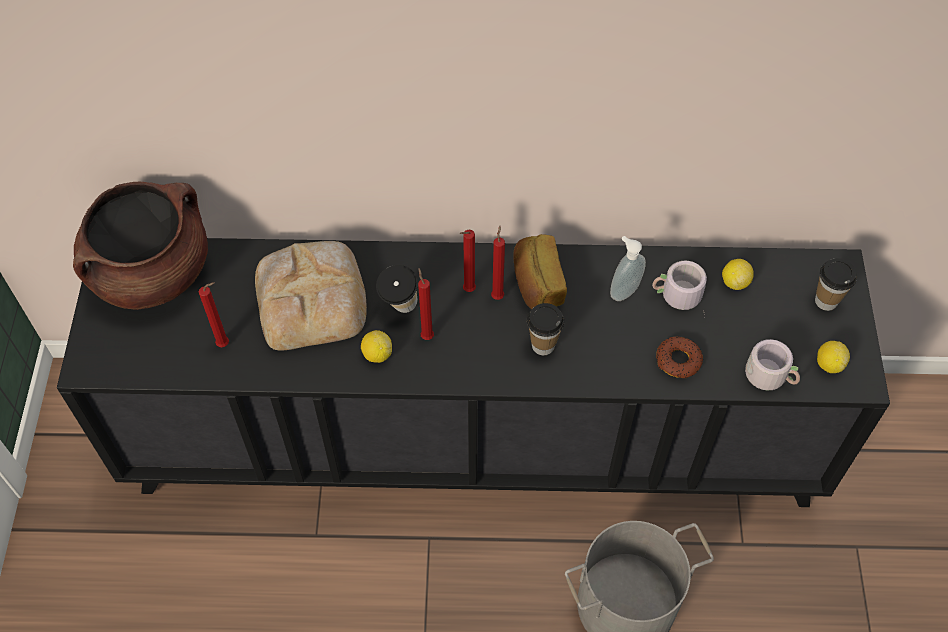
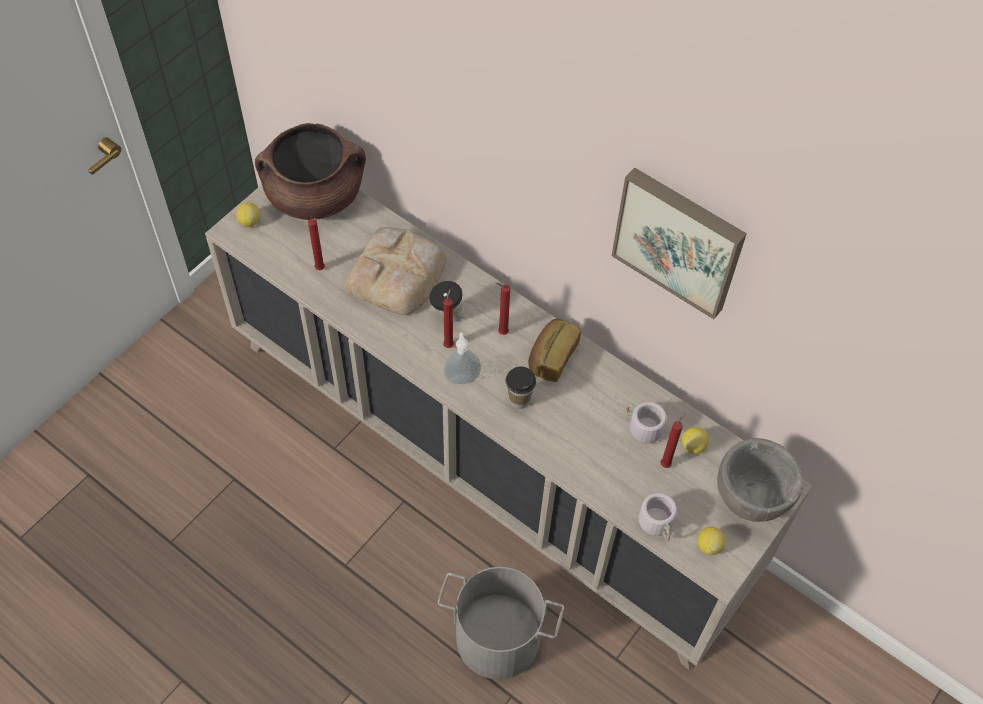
camera: 35 degrees right, 0 degrees up
(377, 354) = (407, 336): lemon -> lemon (249, 221)
(474, 440) = (487, 457): black cabinet -> beige cabinet
(497, 295) = (518, 348): red candle -> red candle (666, 463)
(623, 290) = (607, 400): soap dispenser -> soap dispenser (462, 377)
(663, 62) = (679, 240): none -> picture
(678, 360) = (602, 471): donut -> none
(826, 301) = (749, 502): cup -> grey bowl

